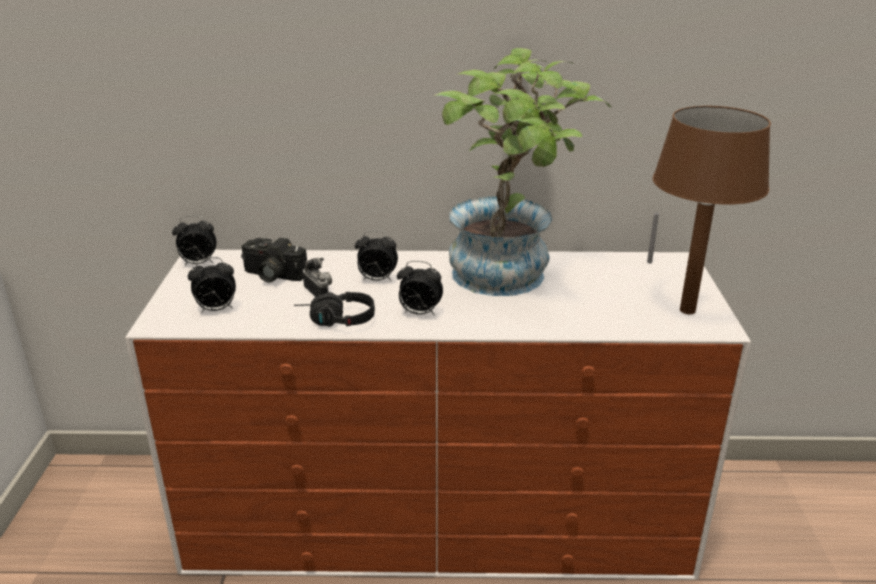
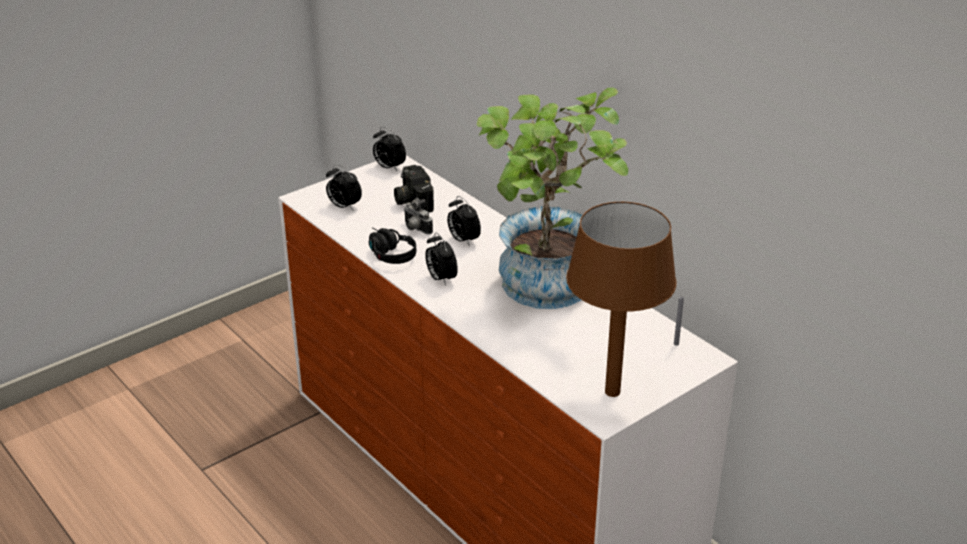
camera: 50 degrees right, 5 degrees up
(320, 292) = (415, 229): camera -> camera turned 120 degrees clockwise

